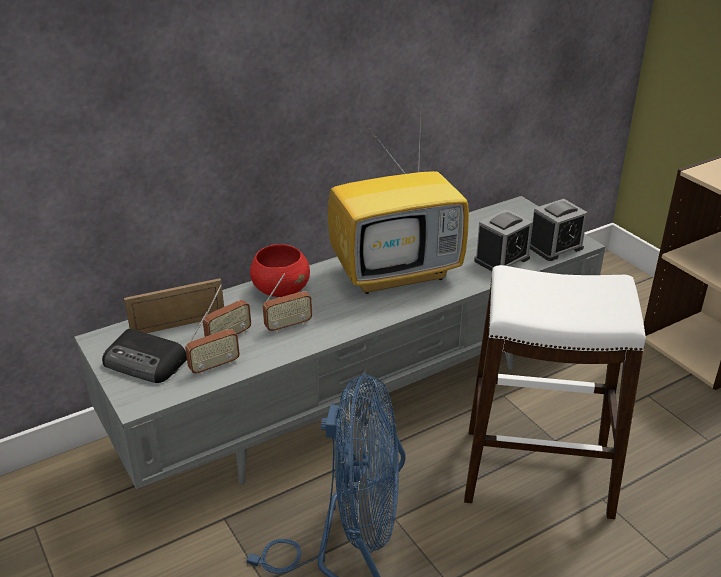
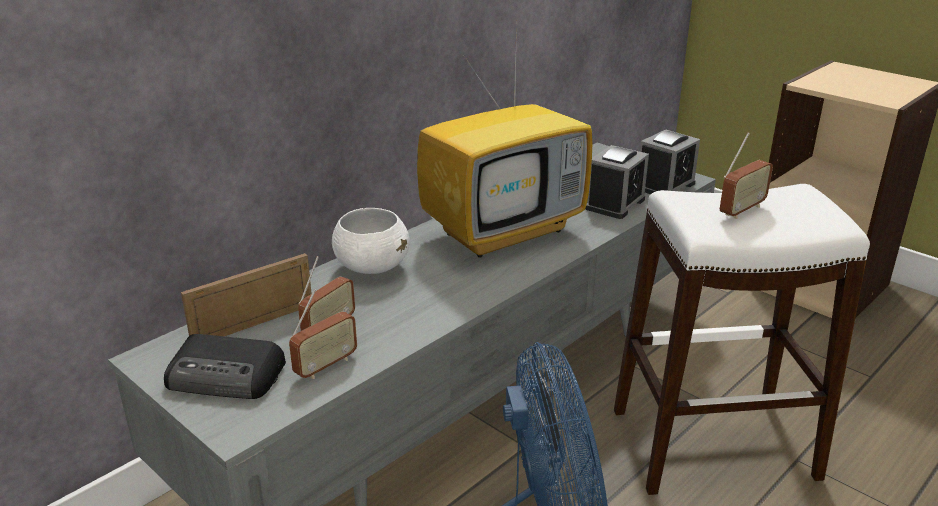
camera: 15 degrees left, 5 degrees down
(281, 290) = (372, 267): red bowl -> white bowl
(288, 325) = (401, 304): radio -> radio (741, 210)

